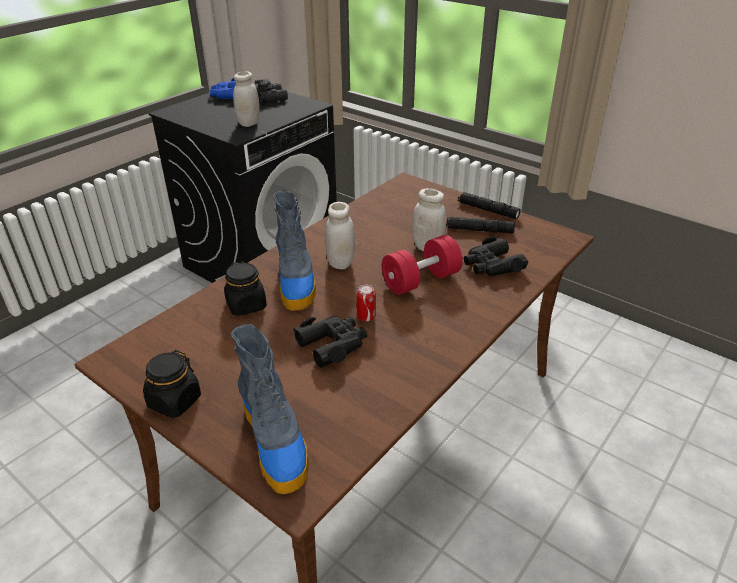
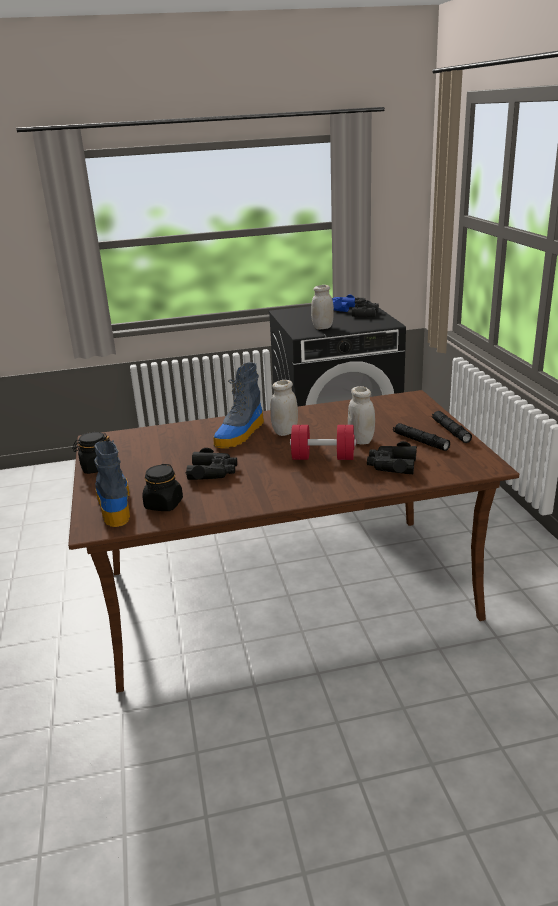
camera: 40 degrees right, 10 degrees down
(246, 305) = (195, 436): black jar -> black jar (163, 504)
(275, 443) = (114, 504): boot -> boot turned 150 degrees clockwise
(366, 317) = (254, 465): can -> none

